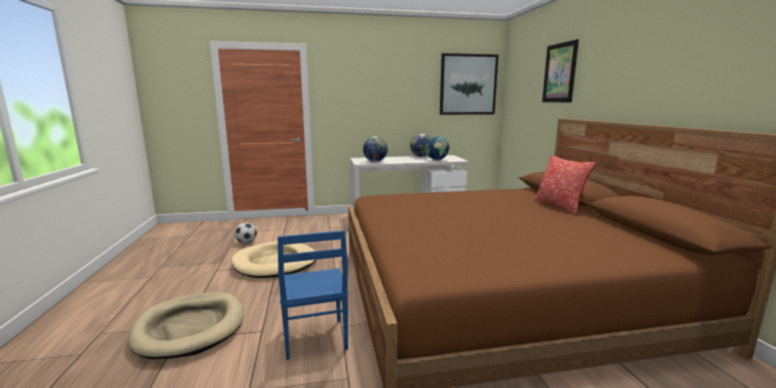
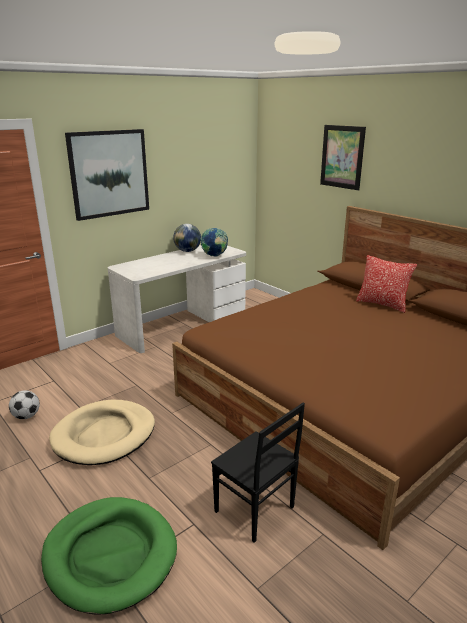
camera: 30 degrees left, 10 degrees up
(190, 327) = (110, 555): beige dog bed -> green dog bed
(314, 339) = (254, 510): blue chair -> black chair
(375, 161) = (150, 270): globe -> none
(468, 84) = (225, 157): picture -> picture (109, 173)

